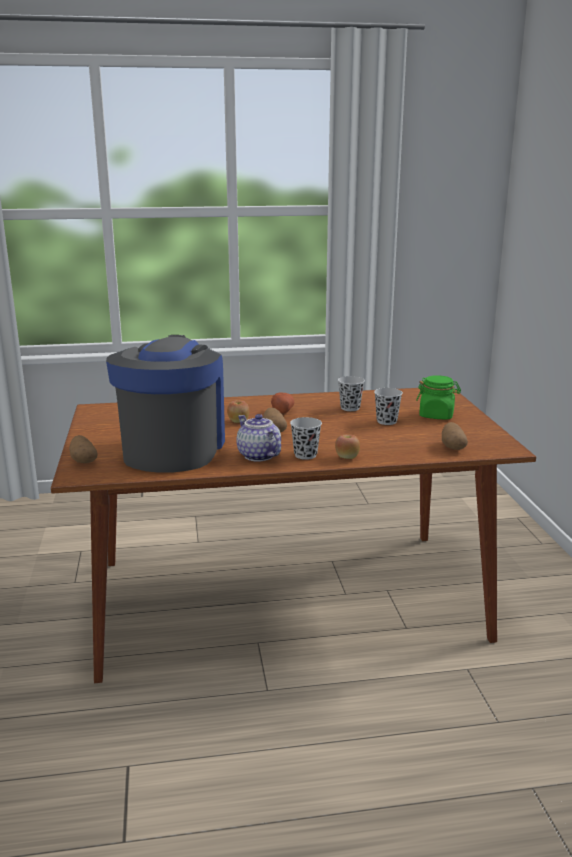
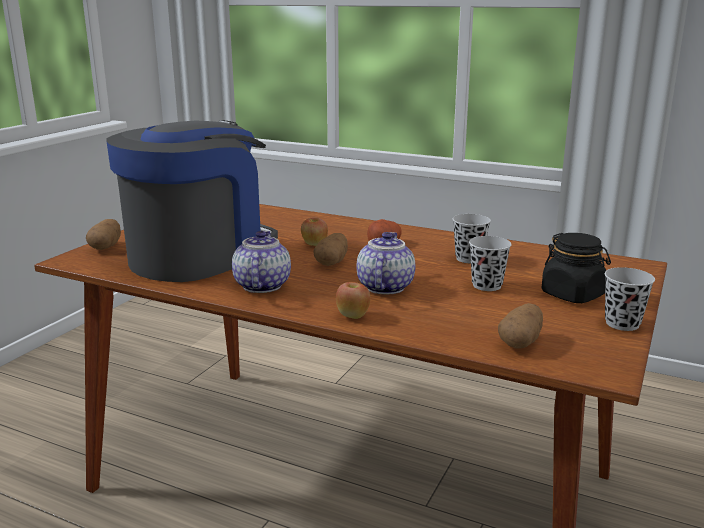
camera: 35 degrees right, 0 degrees up
(305, 455) = (312, 299): black cup -> black cup (622, 323)
(333, 437) = (384, 287): none -> teapot
(436, 415) = (573, 295): green jar -> black jar

